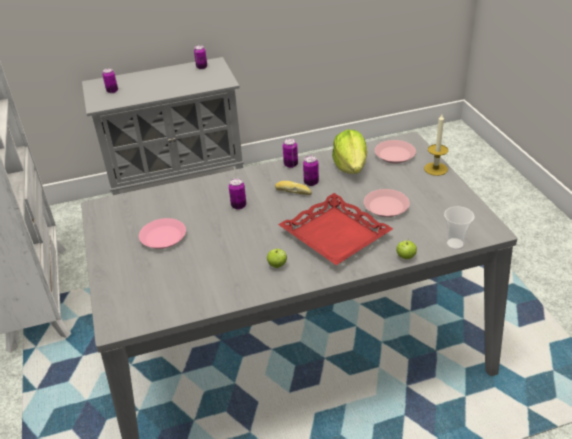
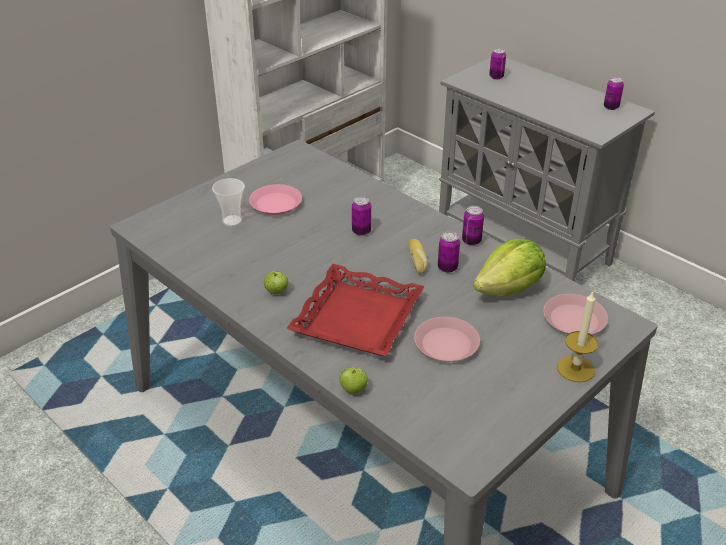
camera: 60 degrees right, 0 degrees up
(455, 244) = (411, 430): cup -> cup (232, 221)

